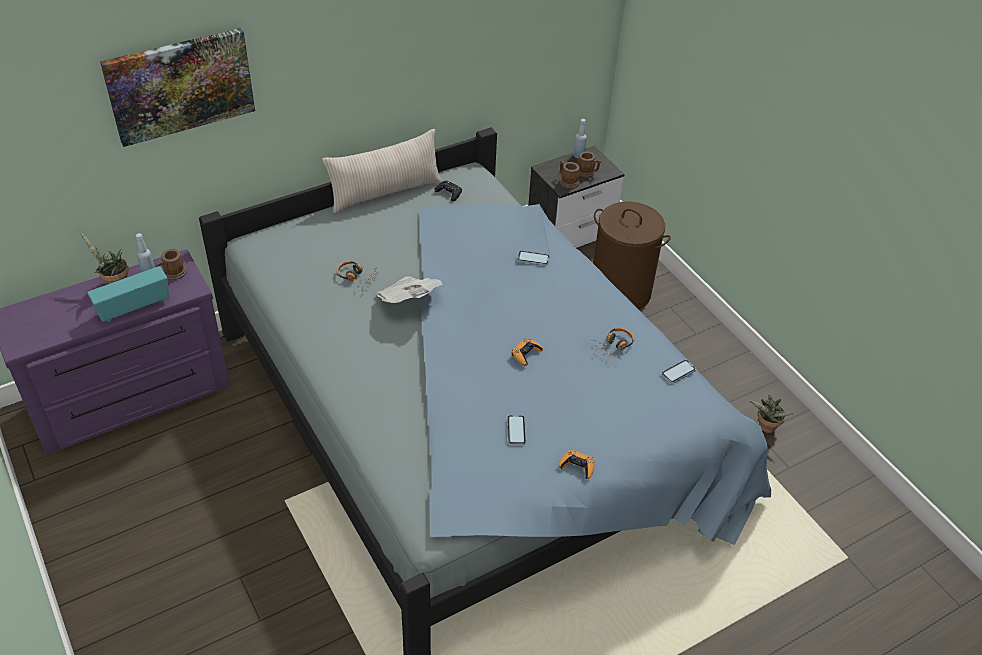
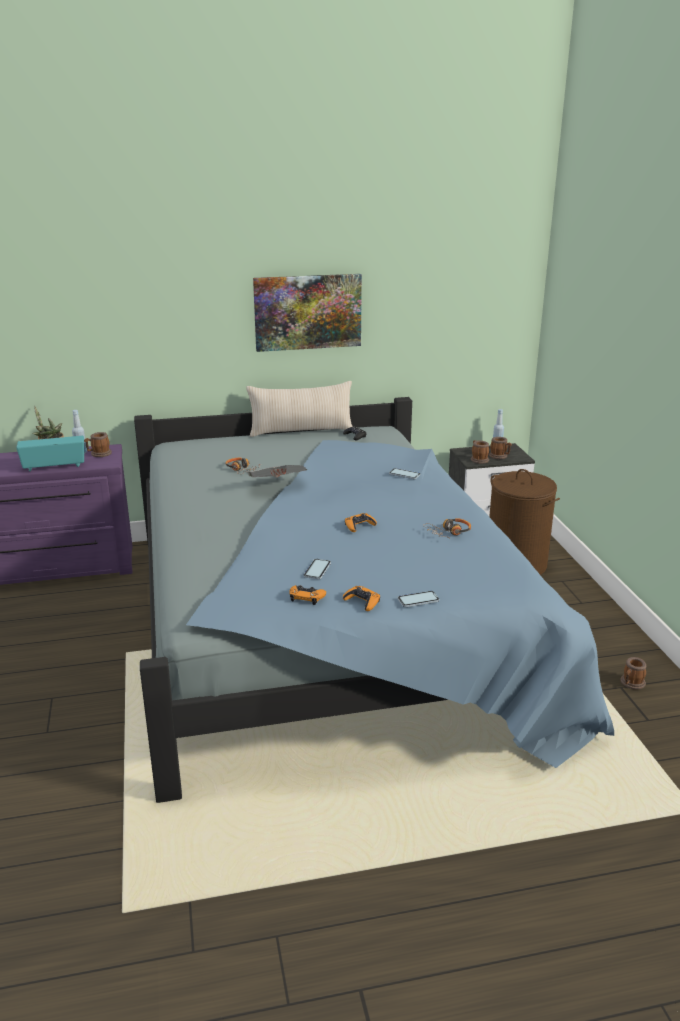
camera: 20 degrees right, 20 degrees down
(180, 85) = (129, 290): picture -> picture (307, 312)
(524, 472) = (306, 597): none -> orange game controller
(678, 372) = (506, 557): phone -> phone (418, 600)
(765, 428) = (631, 684): potted plant -> mug

